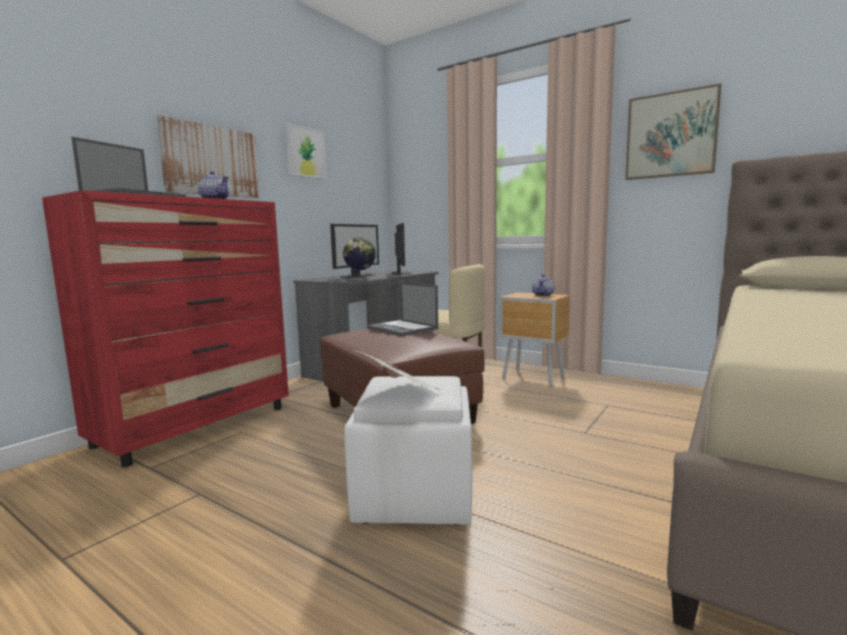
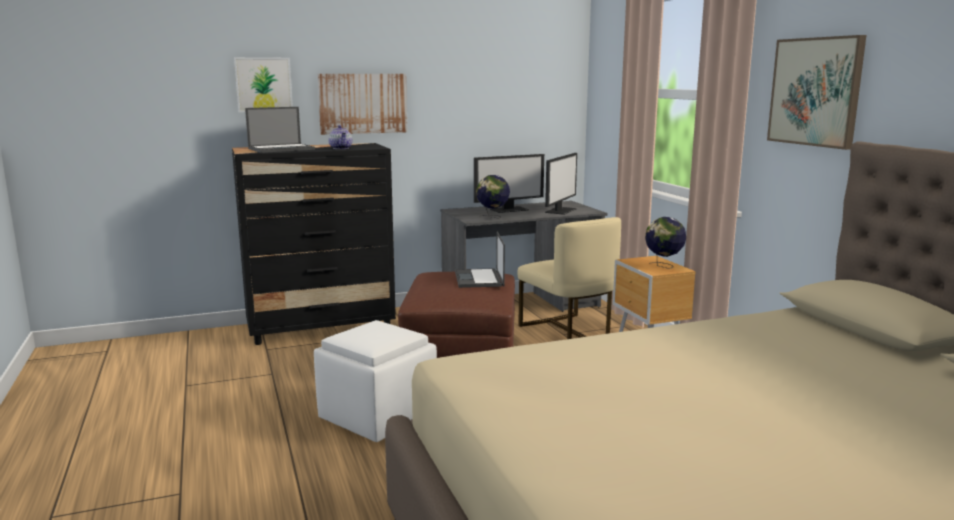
camera: 35 degrees right, 5 degrees up
(197, 426) = (321, 327): red dresser -> black dresser
(305, 152) = (466, 81): picture -> picture (263, 84)
(398, 393) = (354, 336): newspaper -> none
(543, 295) = (663, 266): teapot -> globe

